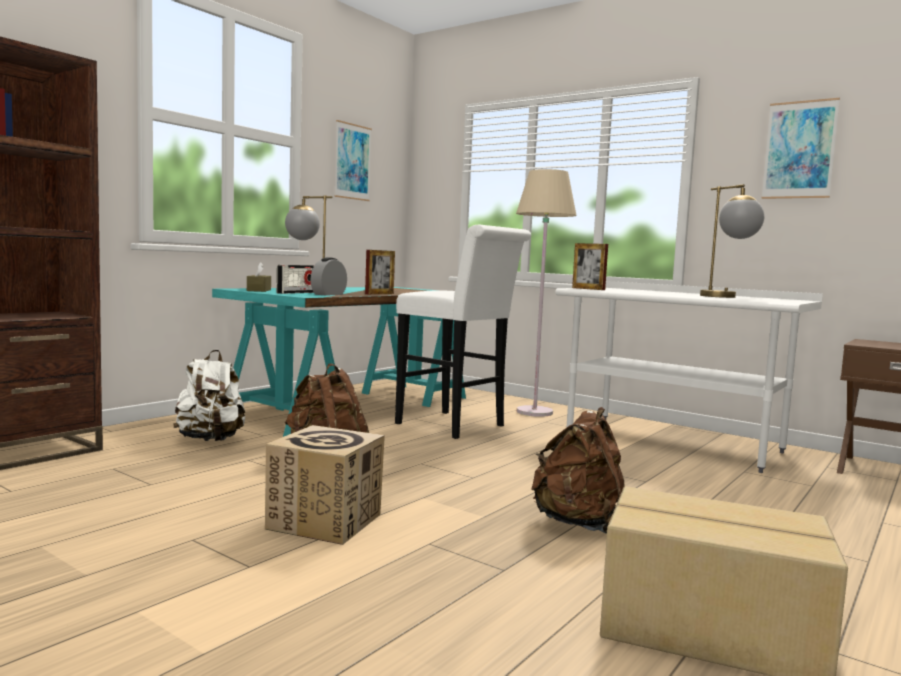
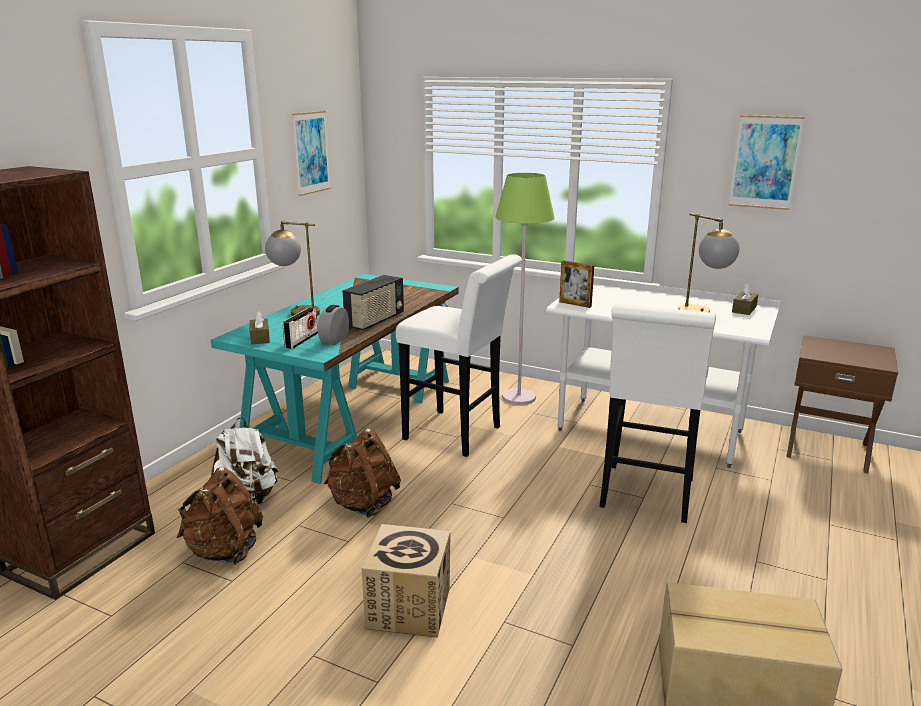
camera: 10 degrees left, 15 degrees up
(379, 294) = (375, 321): picture frame -> radio
(534, 412) = (519, 397): beige floor lamp -> green floor lamp
(579, 523) = (609, 570): brown backpack -> brown backpack (224, 551)
(648, 481) = (645, 497): none -> white stool
(778, 299) = (744, 309): none -> brown tissue box

